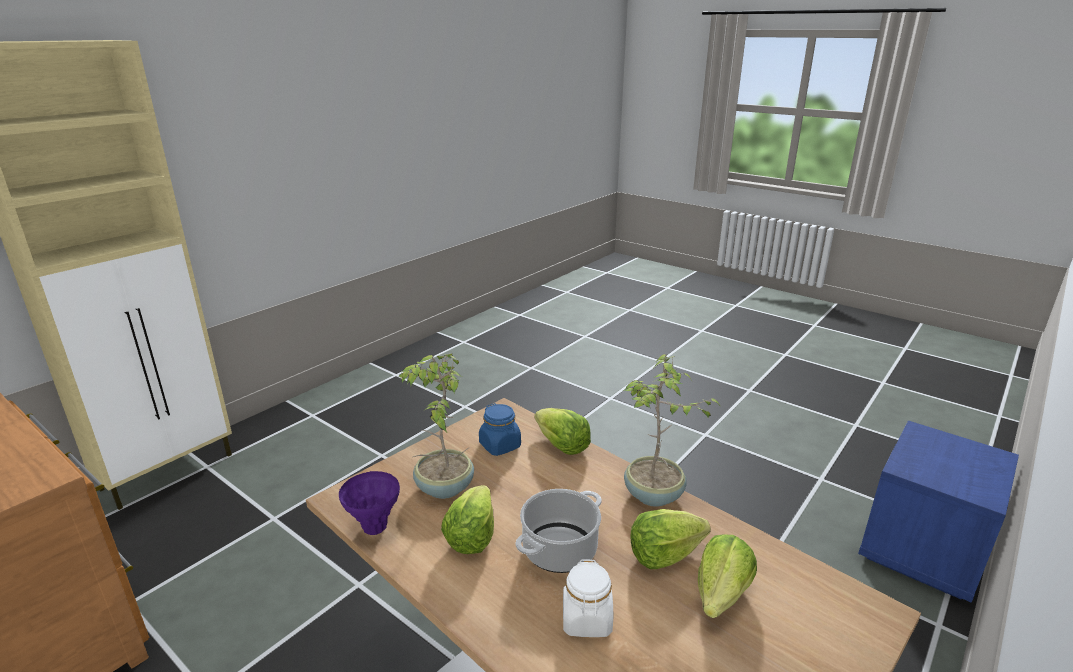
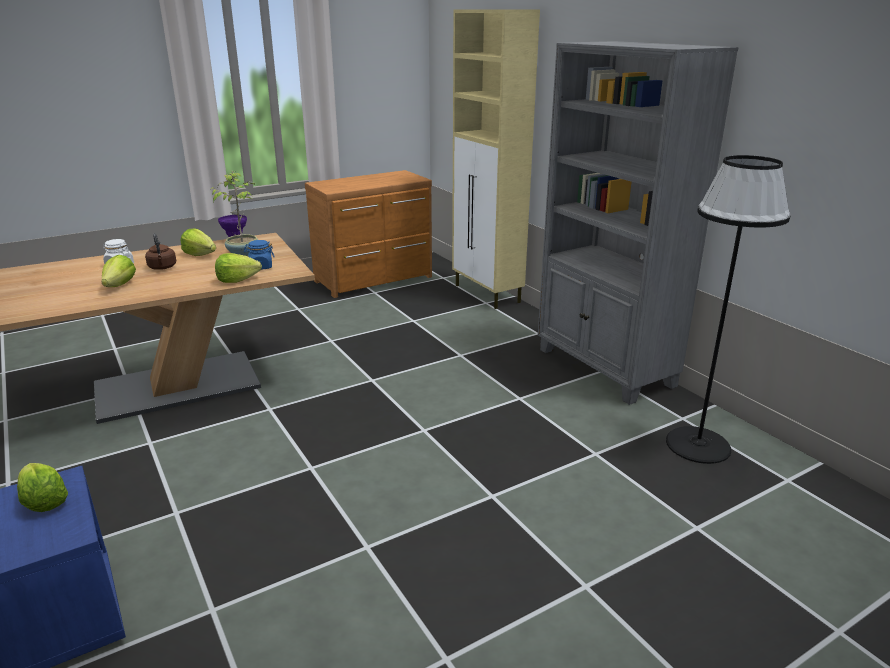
camera: 110 degrees right, 0 degrees up
(390, 373) = (605, 368): none -> grey bookcase
(497, 336) = (698, 445): none -> black floor lamp
(560, 549) = (162, 268): cooking pot -> brown kettle
(653, 496) = (157, 292): potted plant -> none
(721, 594) = (79, 290): lettuce -> lettuce (44, 501)

